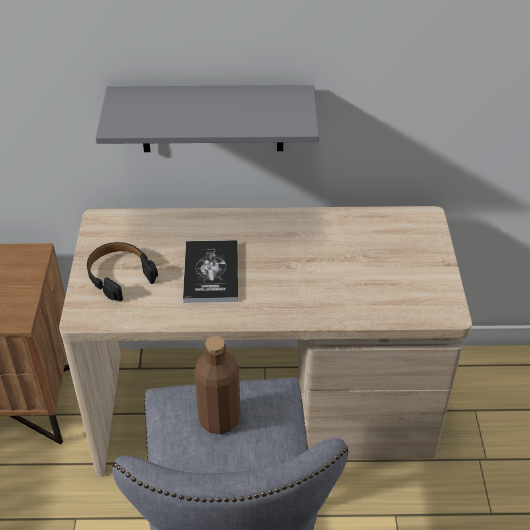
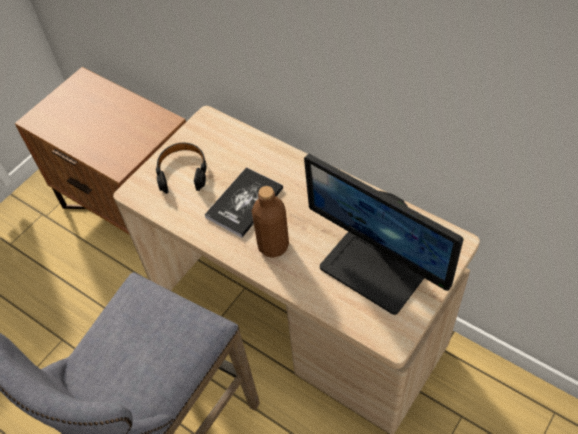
camera: 40 degrees right, 10 degrees up
(212, 118) = (296, 76): grey shelf -> none
(219, 419) = (144, 326): brown bottle -> brown bottle (273, 246)
(381, 268) = (375, 269): none -> monitor

